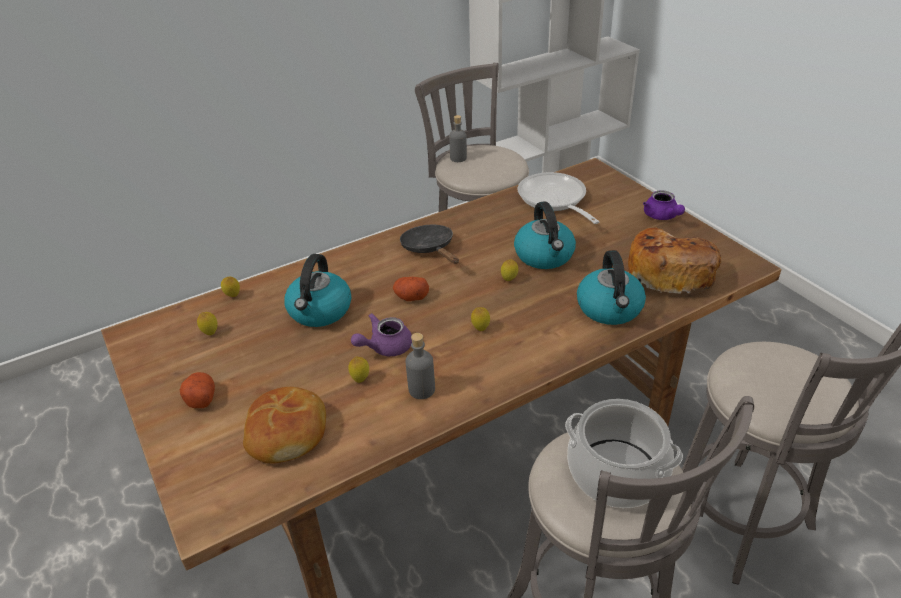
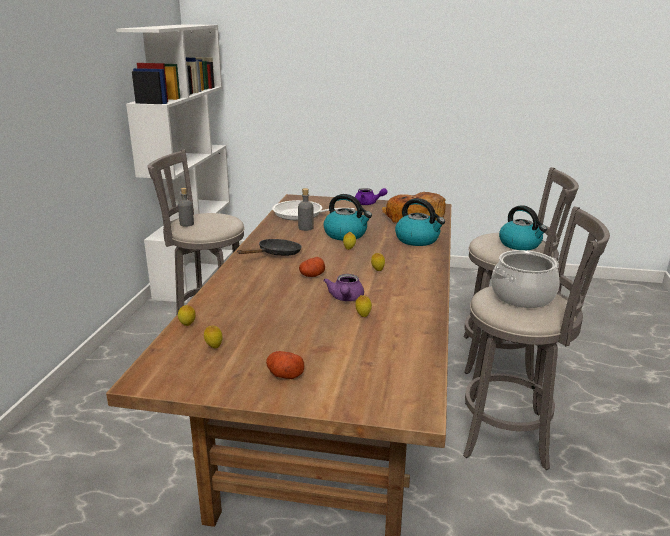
camera: 50 degrees left, 15 degrees down
(288, 433) = (376, 355): bread -> none
(320, 311) = (270, 304): kettle -> kettle (520, 244)
(421, 389) = (403, 303): grey bottle -> grey bottle (306, 228)
(430, 248) = (276, 254): black frying pan -> black frying pan turned 120 degrees clockwise

